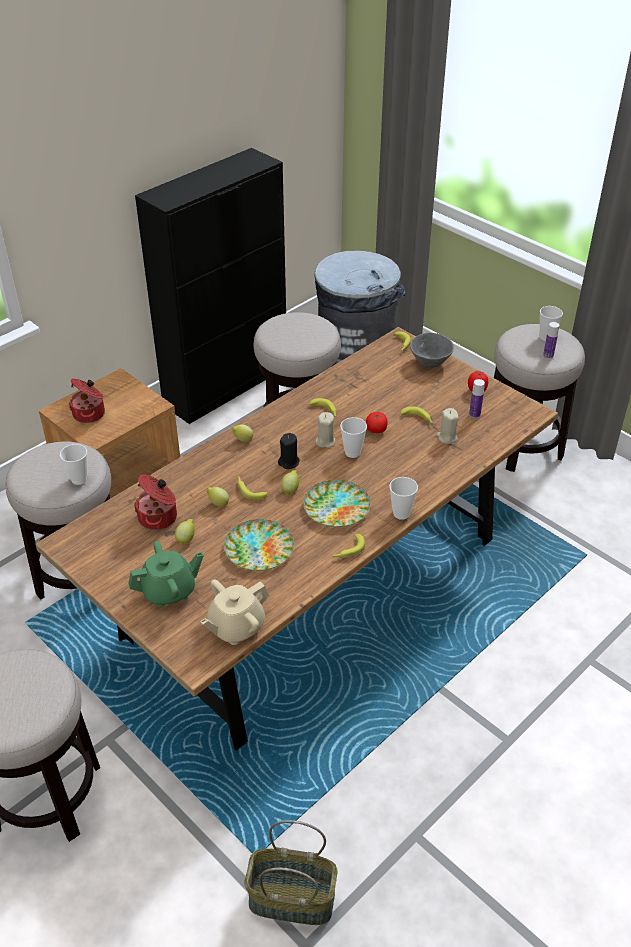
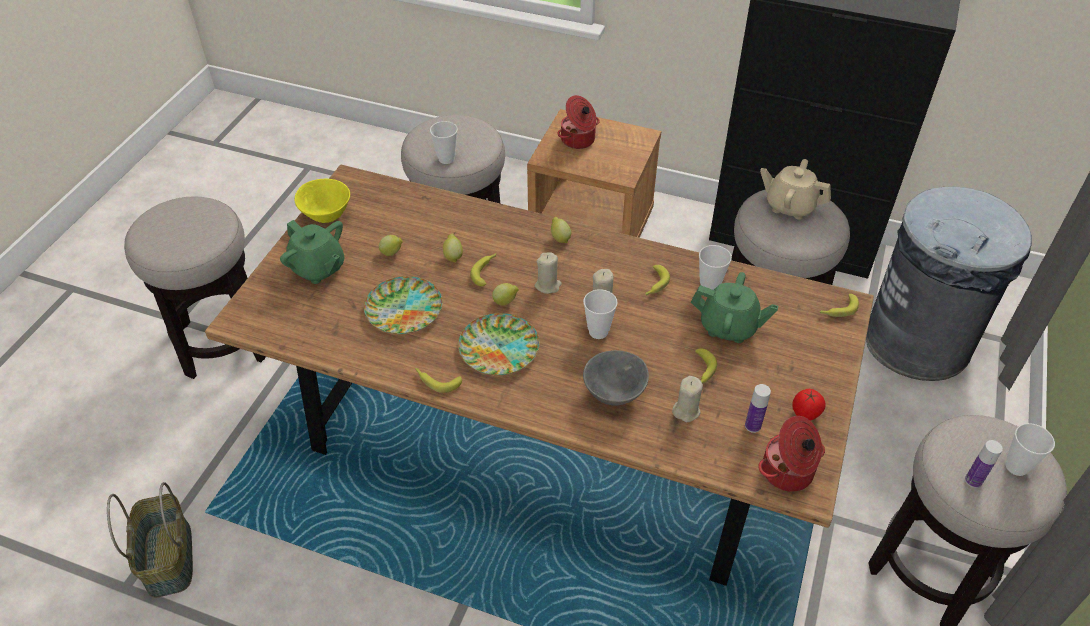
camera: 65 degrees right, 5 degrees up
(102, 570) = (325, 216): none -> yellow bowl
(159, 517) = (411, 224): cooking pot -> cooking pot (788, 472)
(236, 627) = (290, 331): beige teapot -> beige teapot (790, 206)
(289, 462) = (548, 285): black candle -> beige candle
(376, 430) = (653, 339): tomato -> none
(387, 393) = (729, 327): none -> green teapot
(401, 513) = (521, 408): cup -> cup (709, 286)
(429, 362) = (824, 347): grey bowl -> grey bowl (613, 392)

